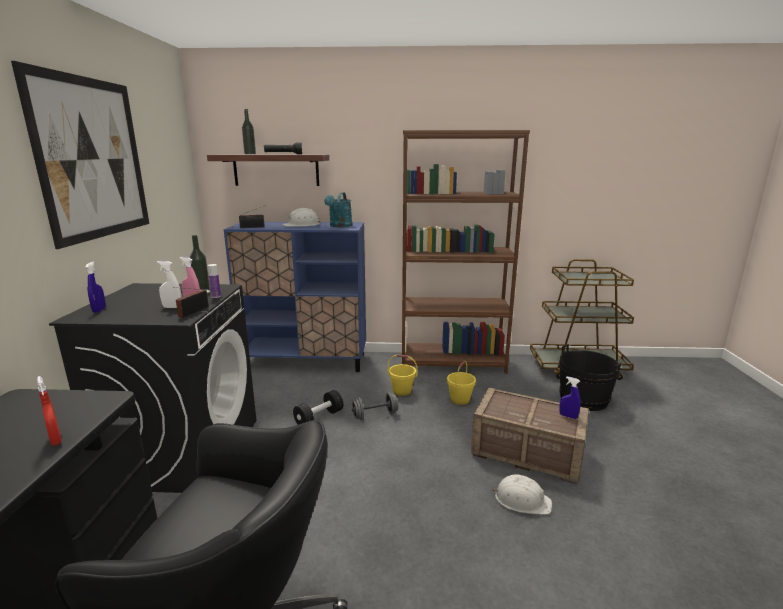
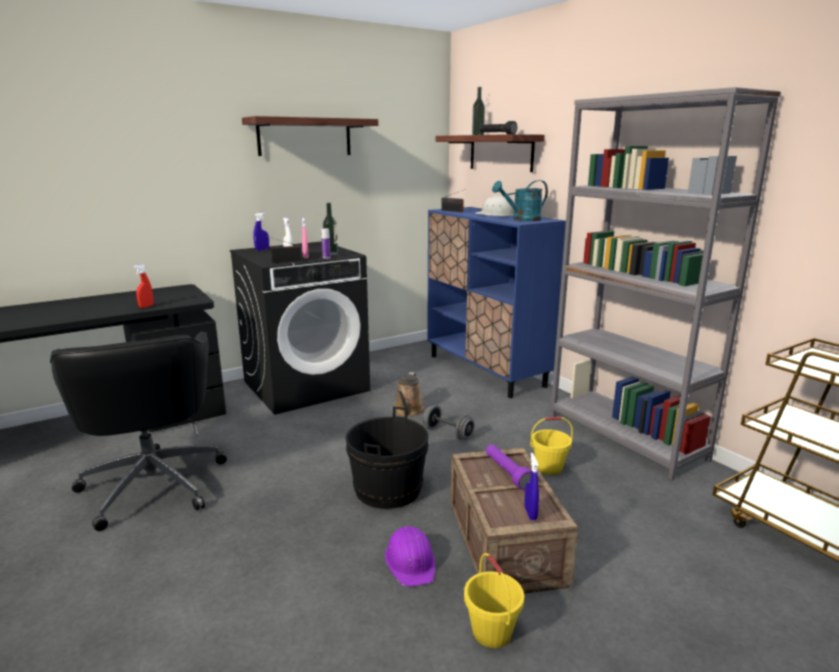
camera: 55 degrees right, 0 degrees up
(93, 159) = (305, 137): picture -> shelf
(319, 417) = (408, 411): black dumbbell -> brown watering can
(402, 391) = (512, 430): yellow bucket -> yellow bucket (492, 632)
(452, 362) = (625, 437): brown bookcase -> grey bookcase
(516, 404) = (507, 473): none -> purple flashlight
(522, 500) = (411, 562): white hard hat -> purple hard hat
(583, 399) = (715, 563): black bucket -> black bucket (388, 489)

